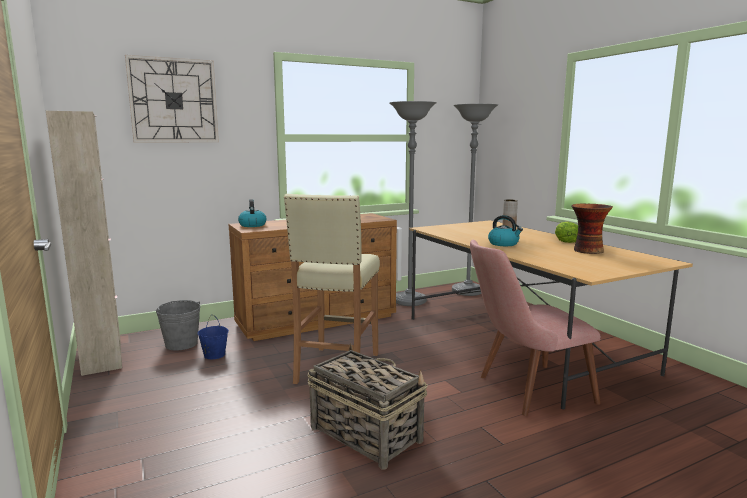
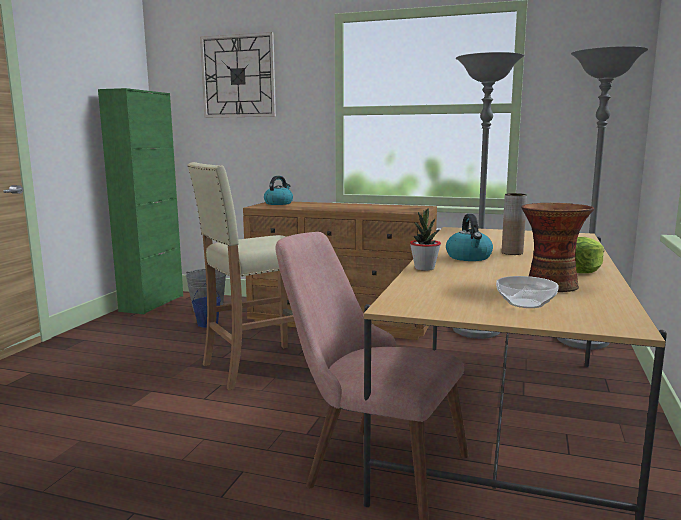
camera: 45 degrees right, 0 degrees up
(102, 356) = (152, 303): beige cabinet -> green cabinet
(365, 433) = (154, 424): basket -> none
(513, 254) = (424, 268): none -> potted plant
(613, 261) = (525, 303): none -> bowl

